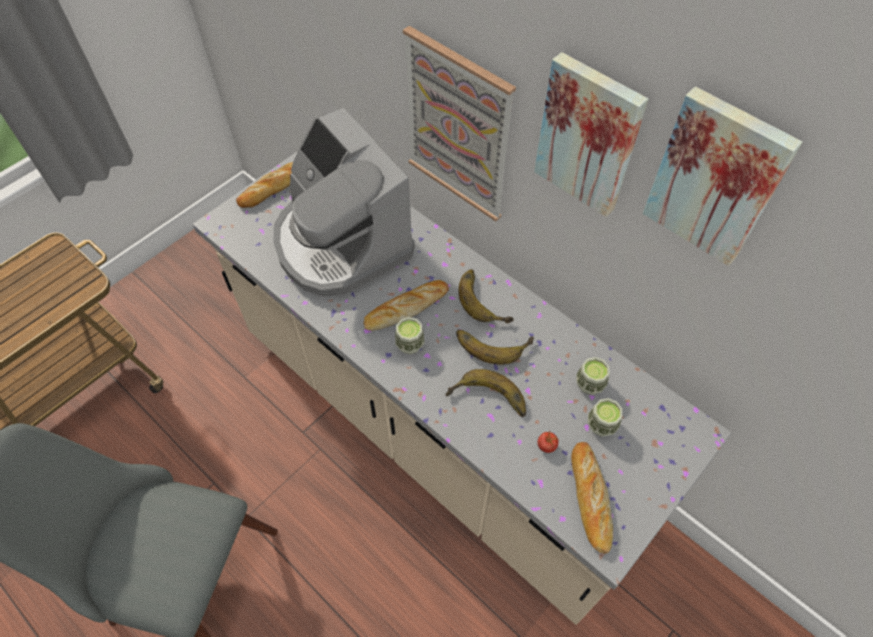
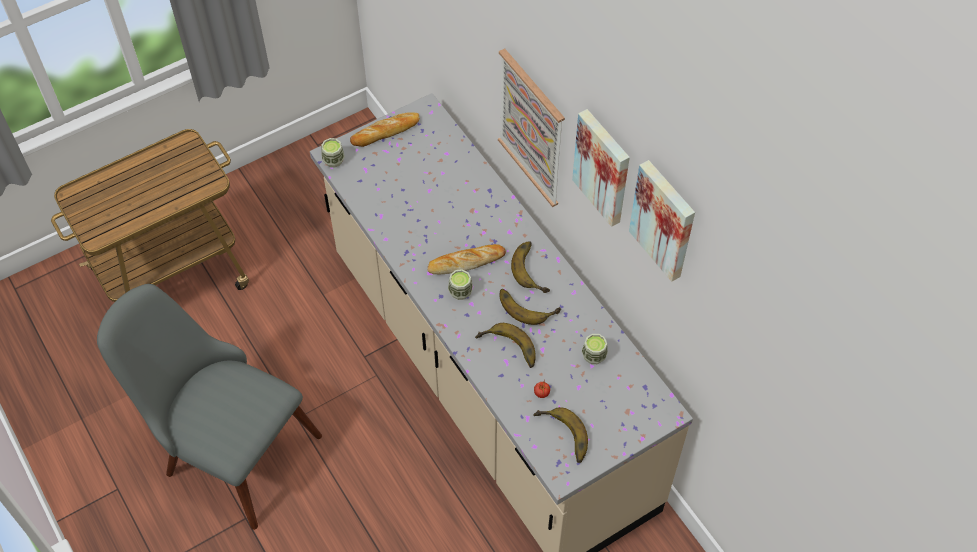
camera: 15 degrees right, 0 degrees up
(340, 243) = (428, 195): coffee machine -> none
(590, 498) = (561, 437): bread -> banana
(601, 425) = (591, 388): cup -> cup (333, 160)

